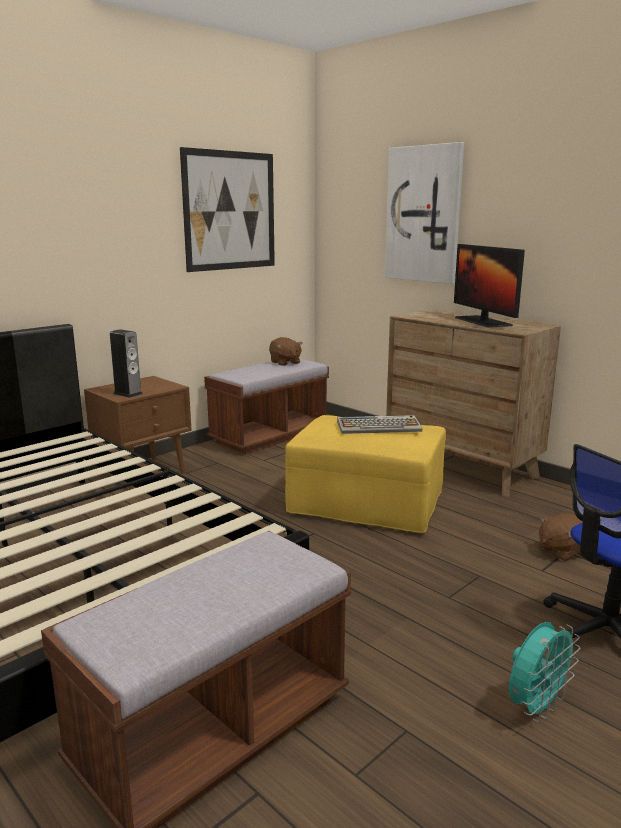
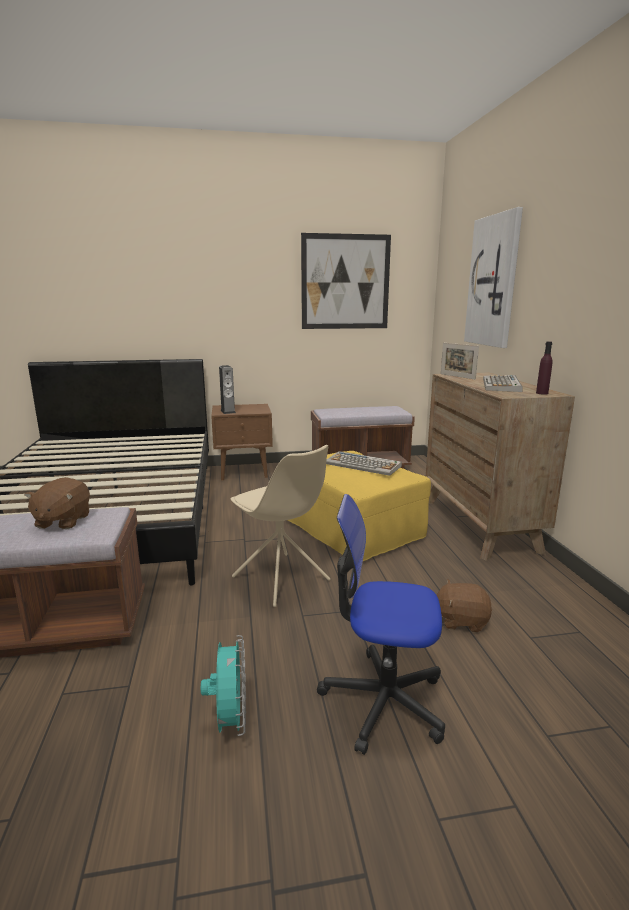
camera: 35 degrees right, 0 degrees up
(285, 362) = (380, 408): brown plush toy -> brown plush toy (62, 521)
(379, 573) = (281, 579): none -> beige chair
(421, 317) = (457, 376): none -> picture frame
(482, 321) = (501, 385): monitor -> keyboard
(534, 326) = (542, 393): none -> purple bottle
(536, 707) = (230, 721): turquoise fan -> turquoise fan turned 90 degrees counterclockwise

